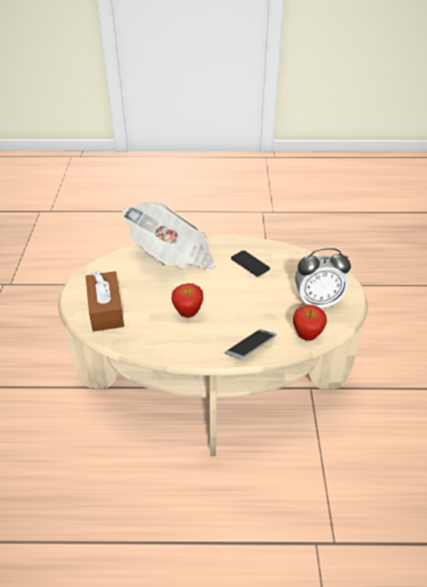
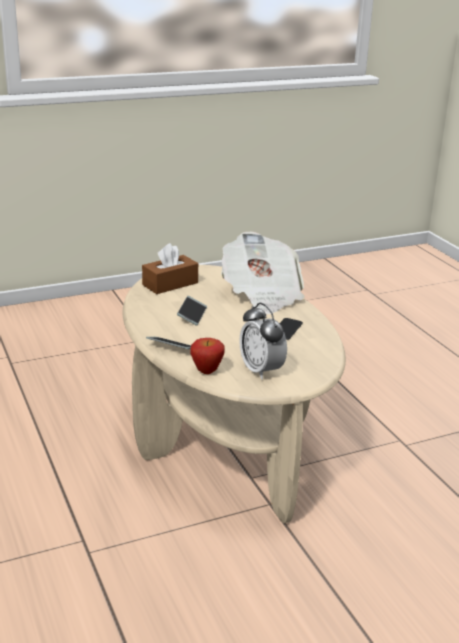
camera: 65 degrees right, 15 degrees down
(188, 314) = (192, 315): apple -> phone

